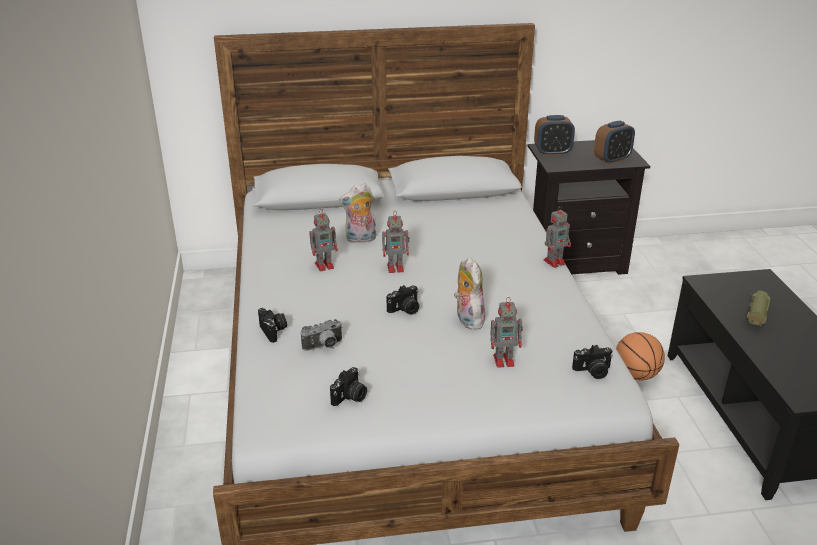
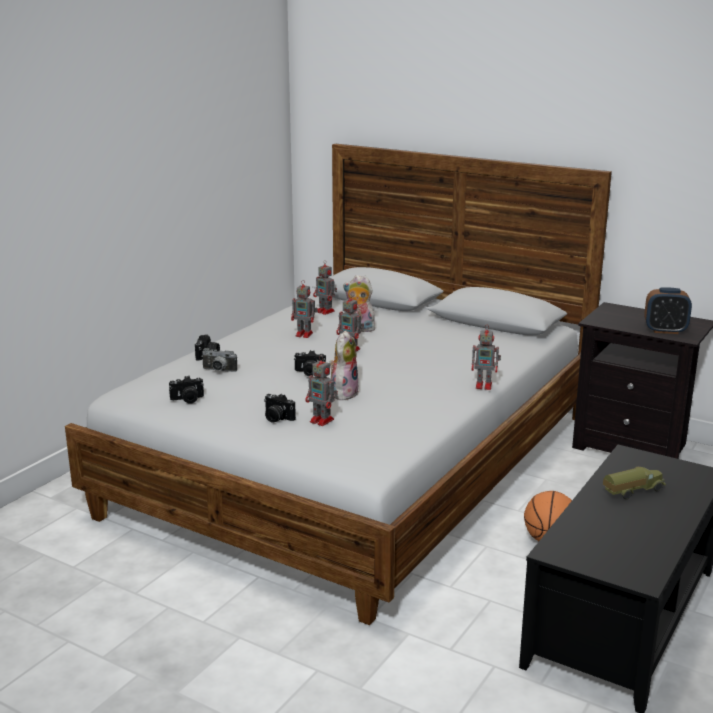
camera: 40 degrees right, 10 degrees down
(298, 229) = (326, 311): none -> toy robot
(552, 152) = (614, 312): alarm clock -> none
(592, 371) = (373, 450): camera -> camera (276, 418)

